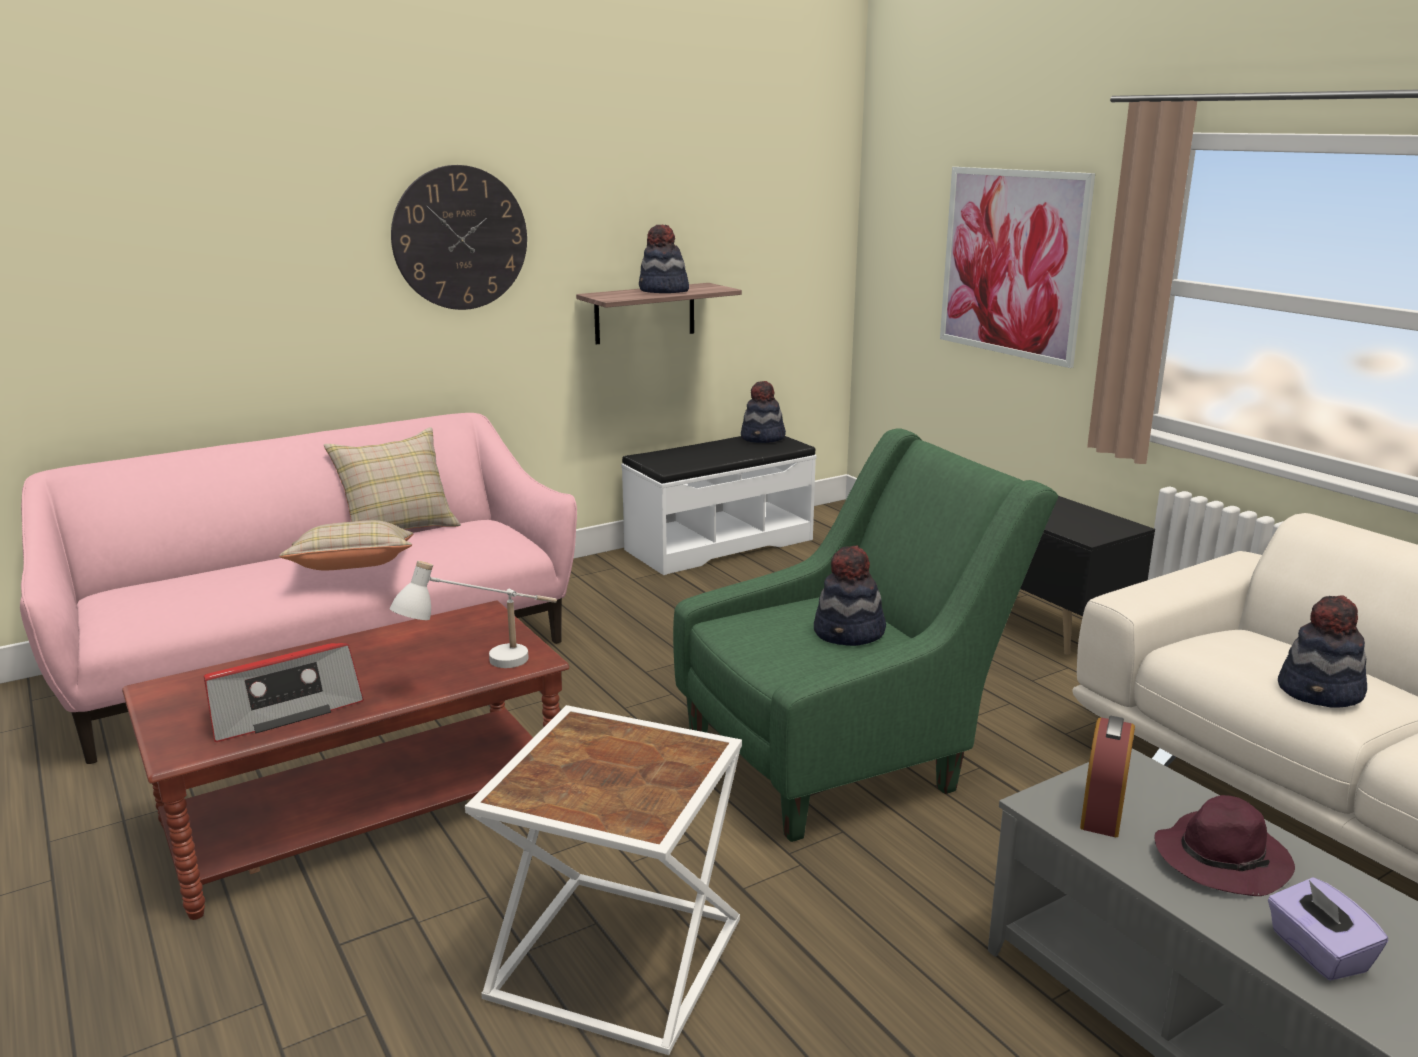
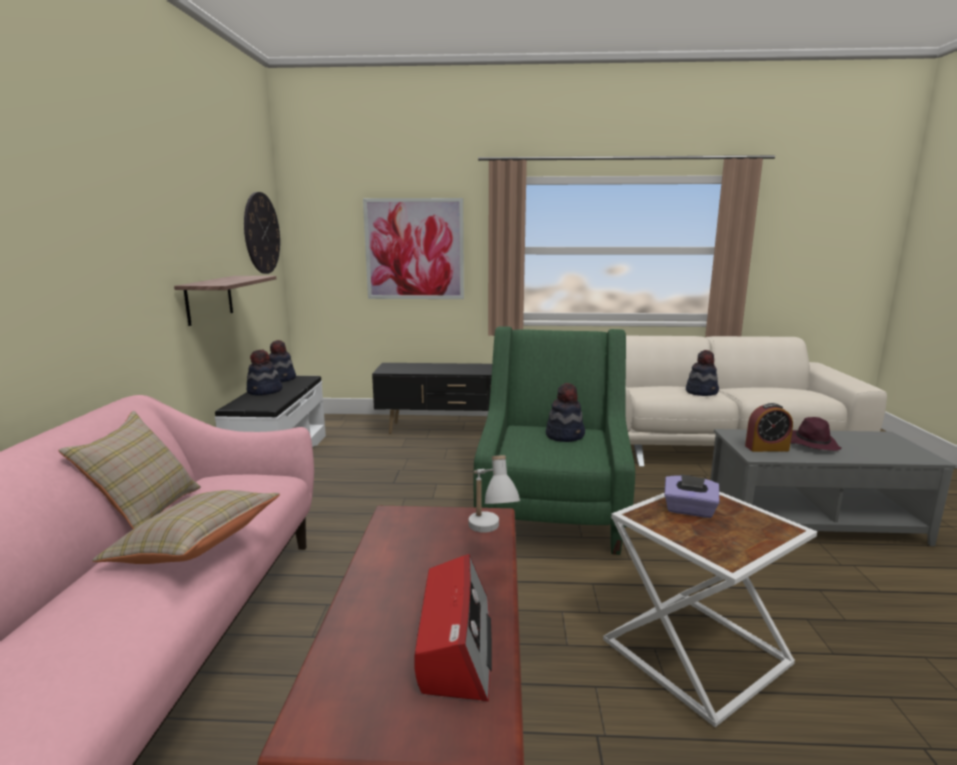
camera: 55 degrees left, 5 degrees down
(460, 238) = (98, 235): wall clock -> wall clock (262, 233)
(663, 291) = (232, 279): hat -> hat (265, 391)
(1103, 811) = (766, 448): alarm clock -> alarm clock turned 120 degrees clockwise
(1317, 952) = (878, 452): purple tissue box -> purple tissue box (689, 510)

